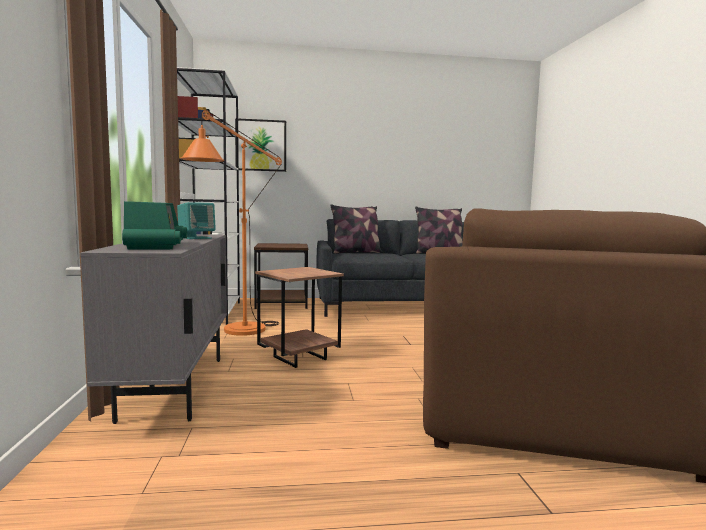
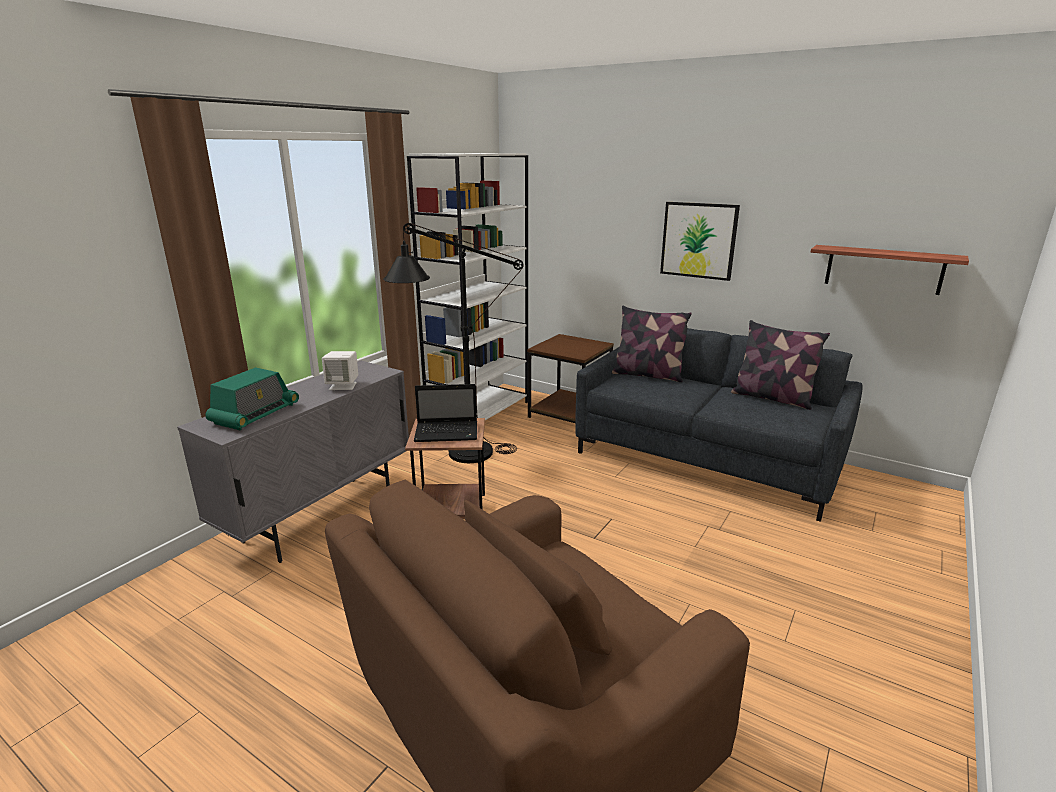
camera: 40 degrees right, 15 degrees up
(196, 238) = (343, 386): turquoise speaker -> white speaker
(235, 332) = (457, 454): orange floor lamp -> black floor lamp
(261, 145) = (567, 211): picture -> picture (698, 240)
(301, 272) = (448, 433): none -> laptop
(470, 175) = (883, 269): none -> shelf

